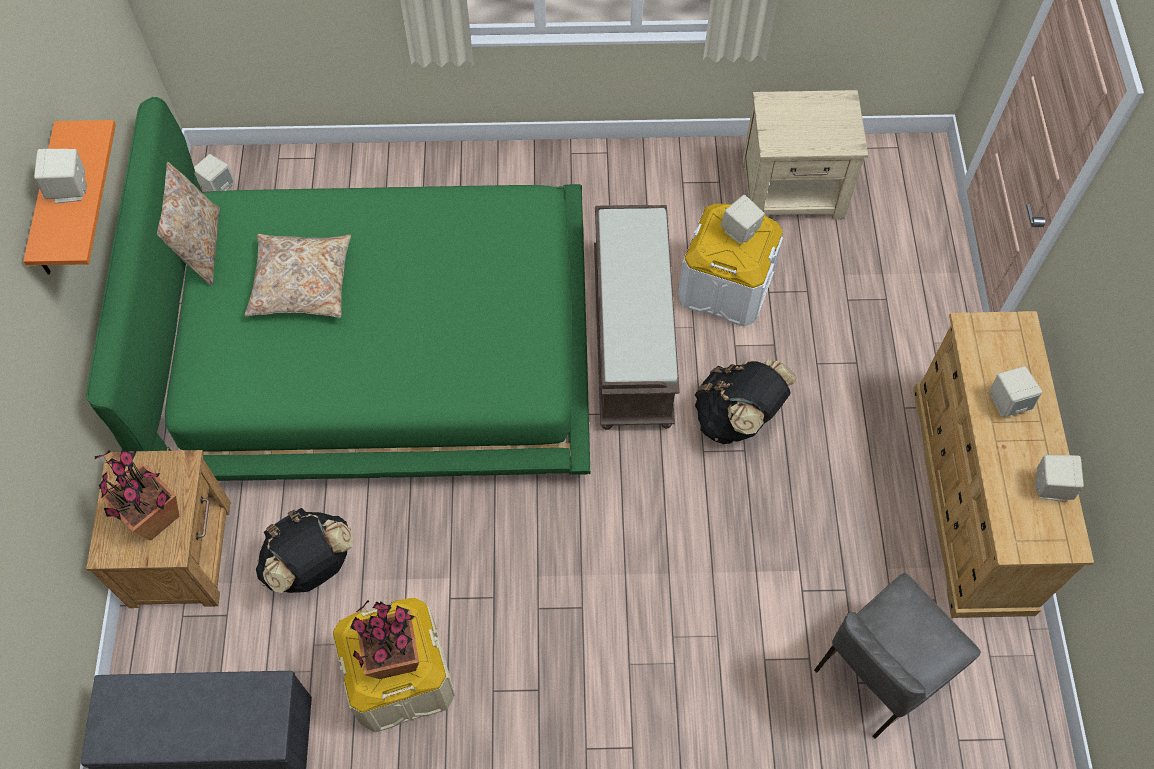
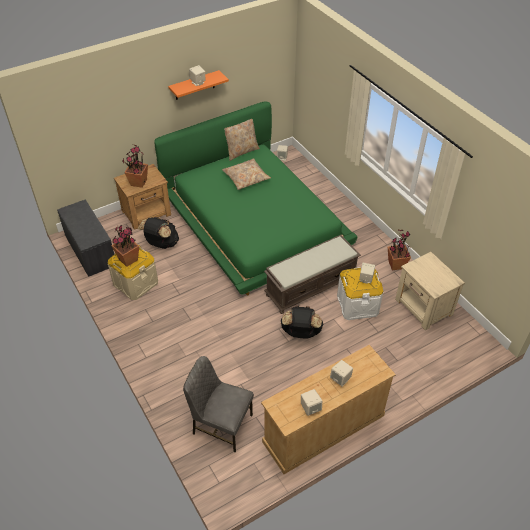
camera: 60 degrees right, 15 degrees down
(668, 170) = (396, 265): none -> potted plant

